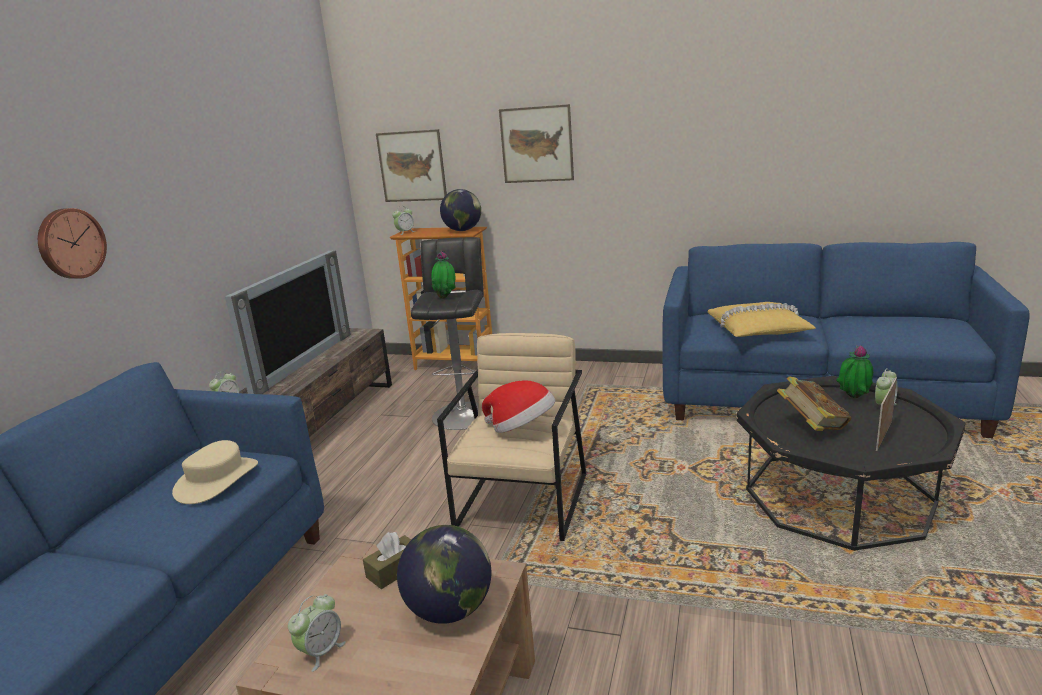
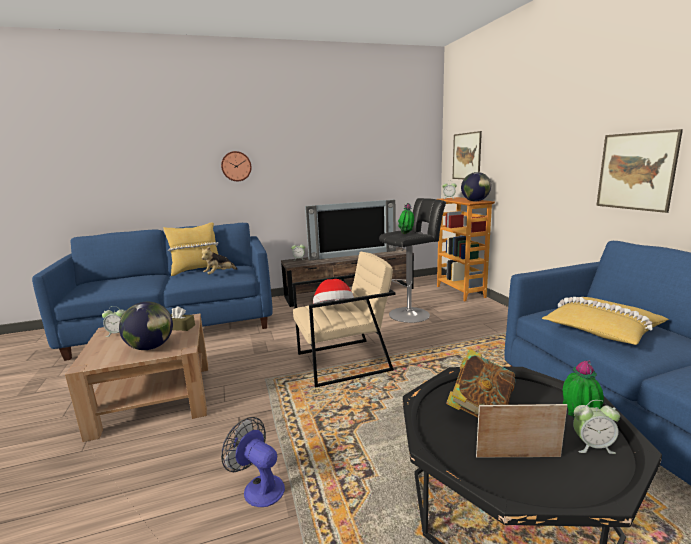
camera: 55 degrees right, 5 degrees down
(125, 504) = (196, 270): none -> yellow pillow
(217, 480) = (219, 274): beige hat -> plush toy
(536, 144) = (530, 141): picture -> picture (635, 171)
(731, 639) = (259, 487): none -> fan

